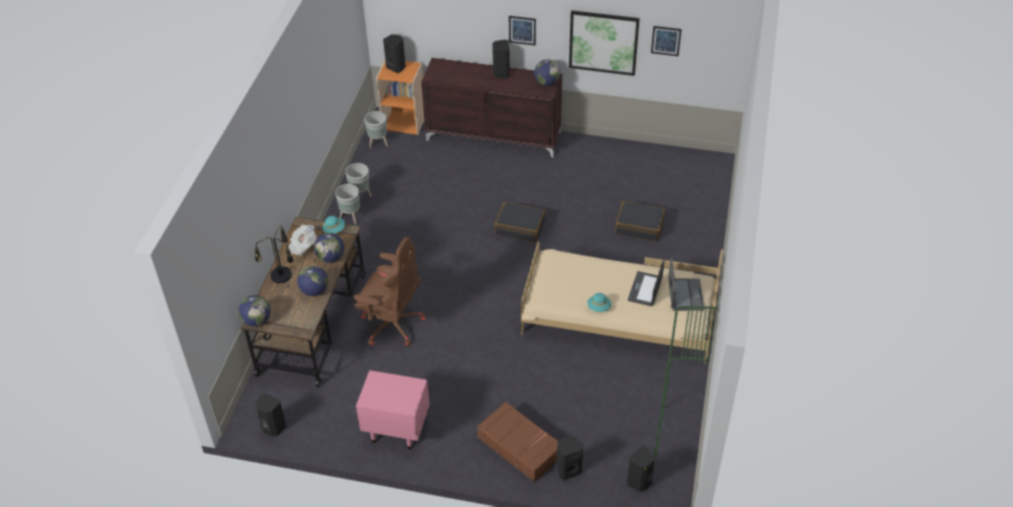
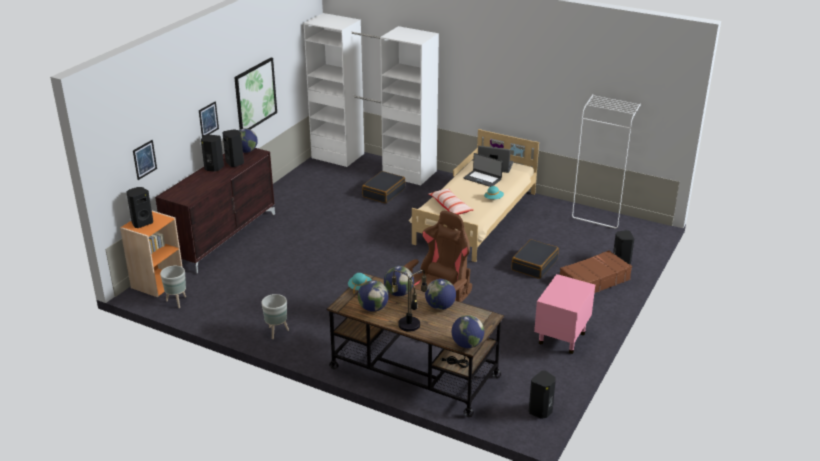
camera: 75 degrees left, 15 degrees down
(302, 246) = (373, 308): newspaper -> globe
(360, 196) = (249, 322): grey planter -> none
(520, 227) = (351, 243): black suitcase -> black suitcase (534, 265)
(564, 274) = (450, 207): none -> pillow
(640, 482) = (636, 237): black speaker -> black speaker (235, 163)
(666, 40) = (286, 68): picture -> picture (144, 159)
(675, 437) = (599, 217): green clothes rack -> white clothes rack
(703, 202) = (373, 164): none -> white wardrobe

